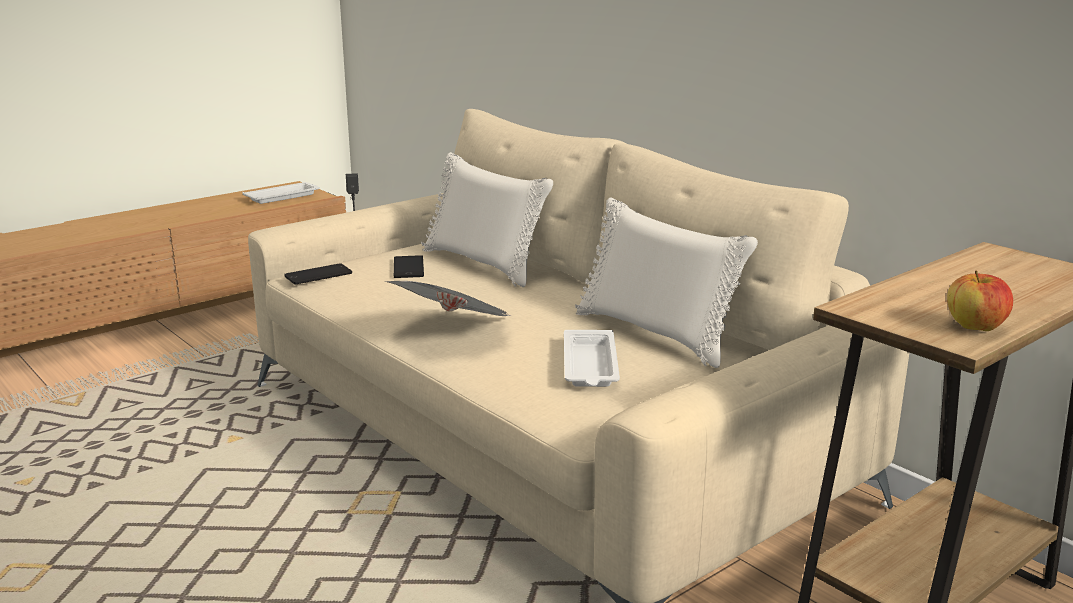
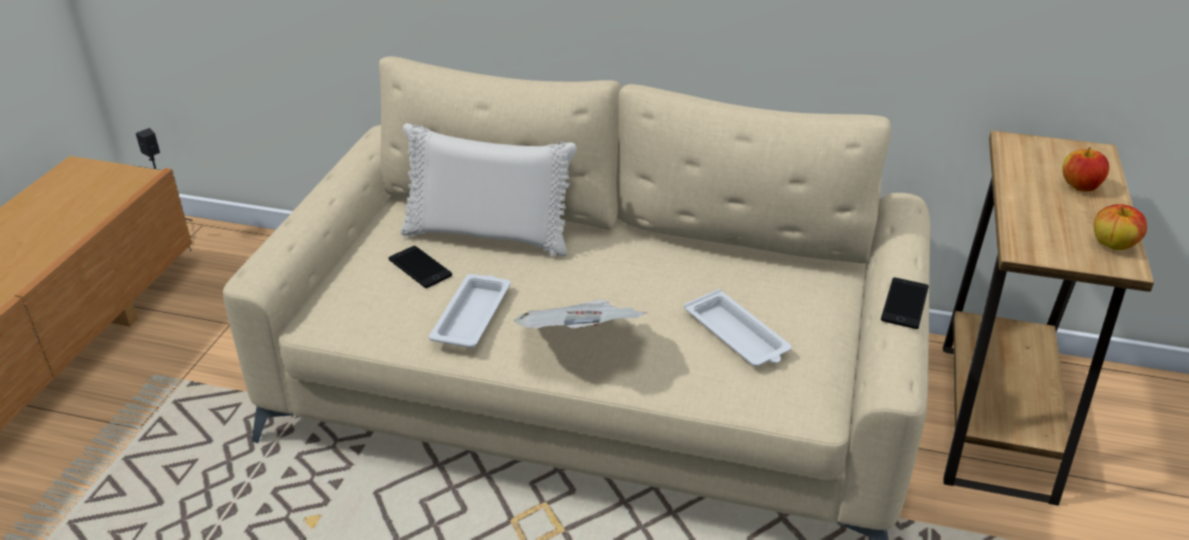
camera: 35 degrees left, 15 degrees up
(283, 196) = (89, 190): white tray -> white tray (472, 315)
(318, 275) = (341, 313): phone -> phone (904, 304)
(656, 334) = (739, 275): white pillow -> none
(1016, 289) = (1080, 187): none -> apple

